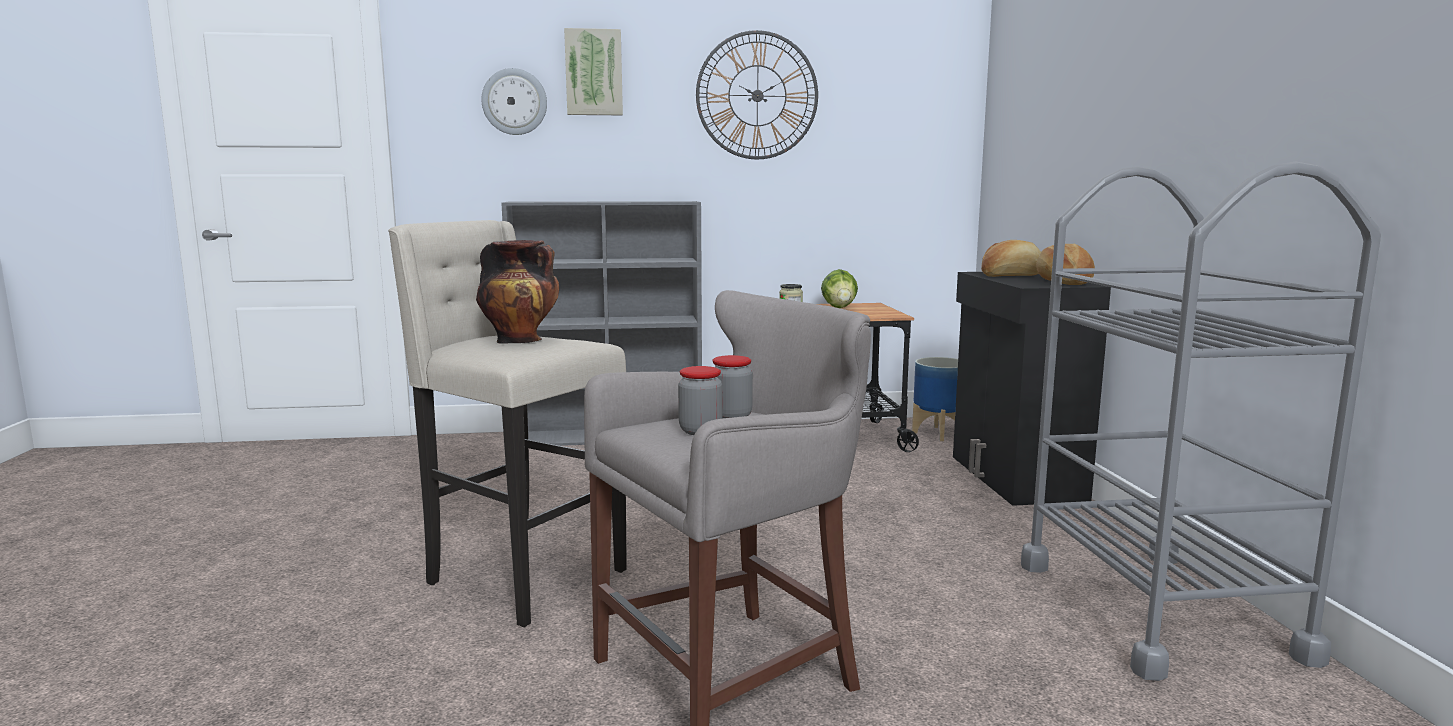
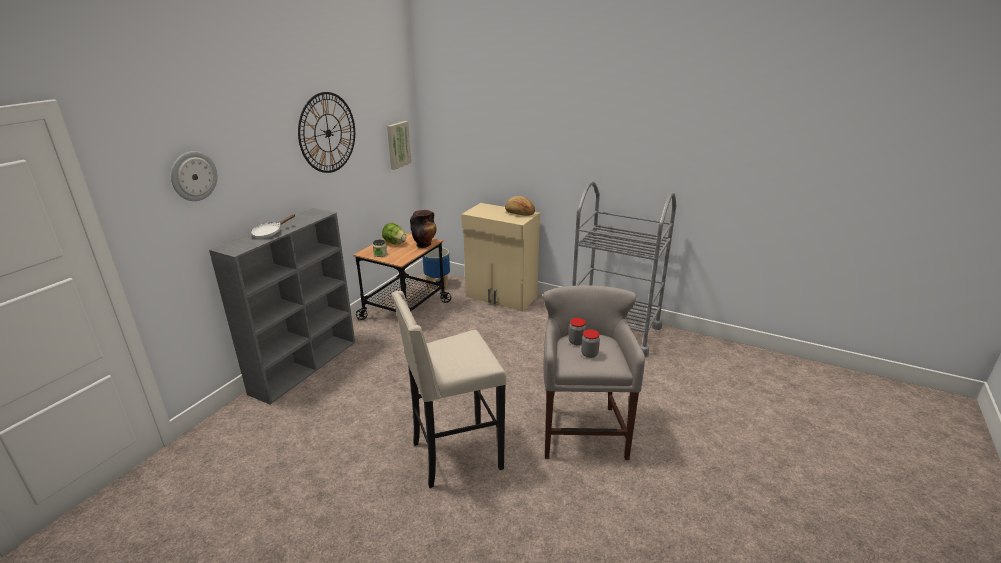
camera: 55 degrees left, 15 degrees up
(521, 340) = (451, 350): vase -> vase (424, 244)
(586, 201) = (270, 233): none -> white frying pan
(594, 73) = (240, 141): picture -> picture (397, 145)
(1012, 276) = (490, 212): bread -> none
(1014, 478) = (501, 297): black cabinet -> beige cabinet

